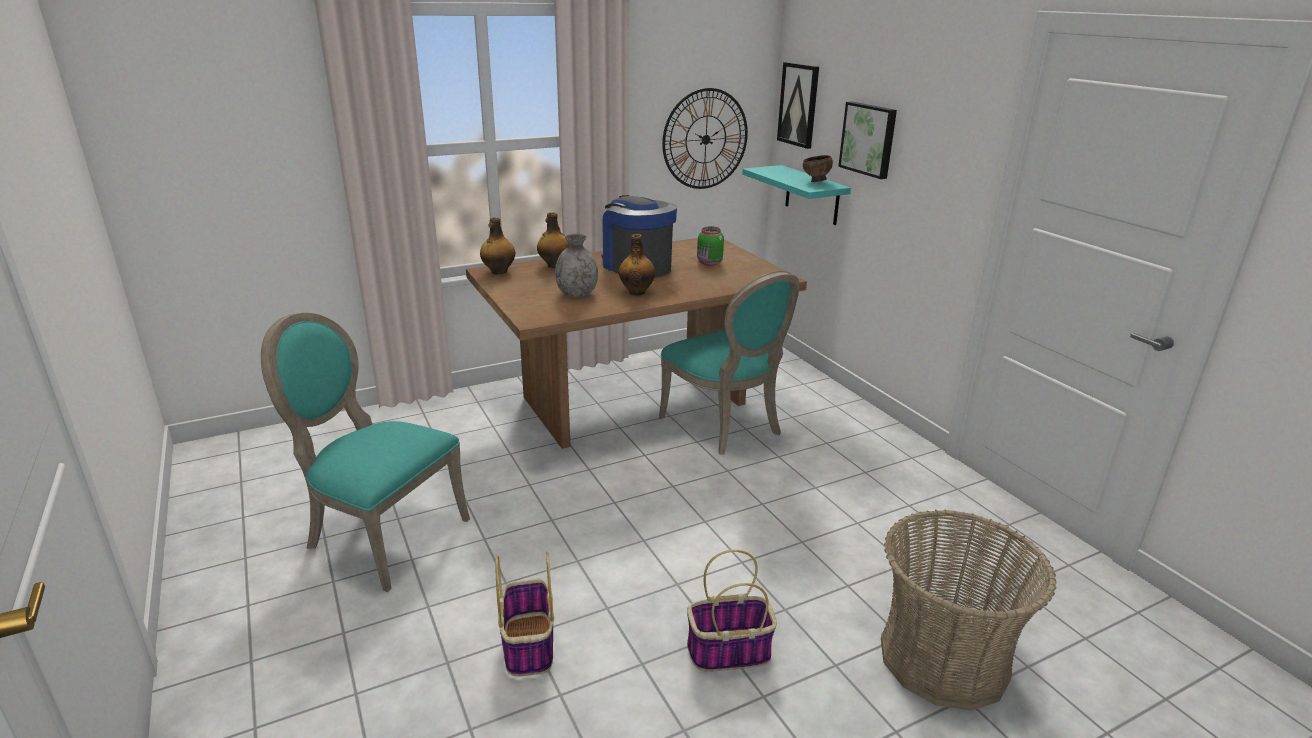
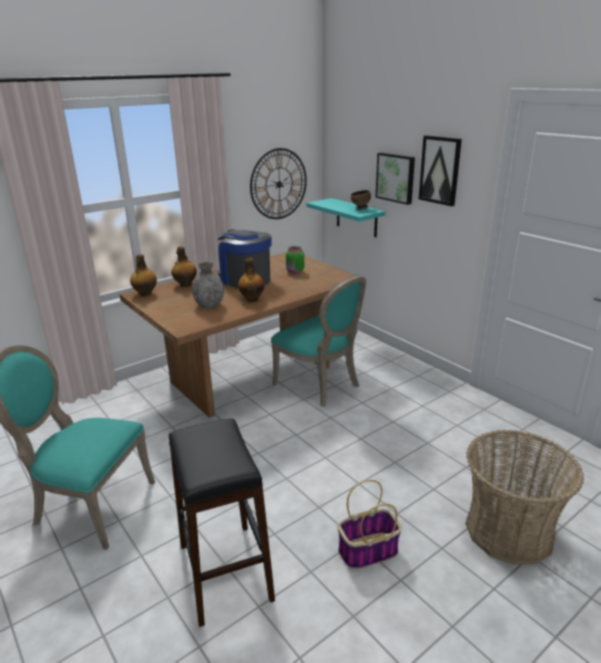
camera: 10 degrees left, 0 degrees up
(528, 644) = (224, 571): basket -> black stool
(799, 105) = (341, 156): picture -> picture (440, 170)

